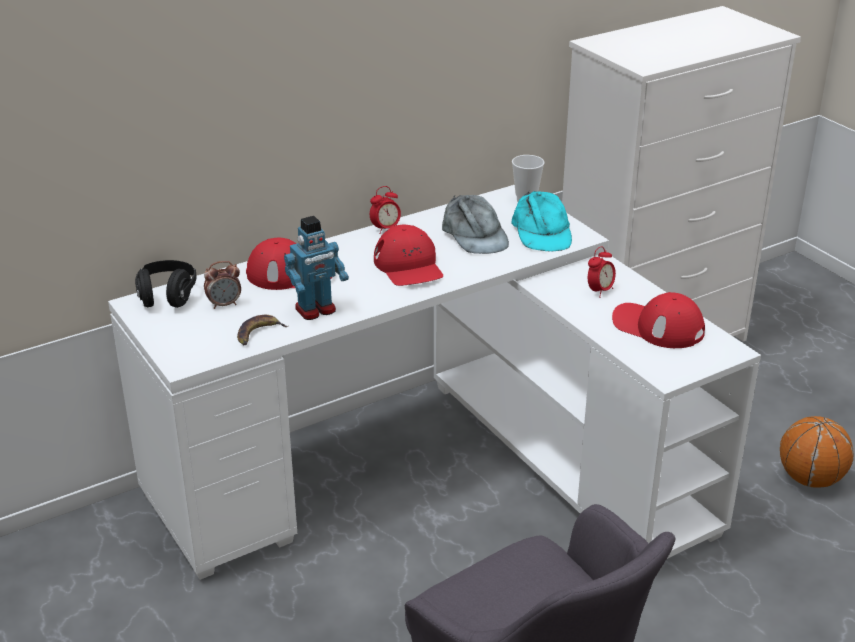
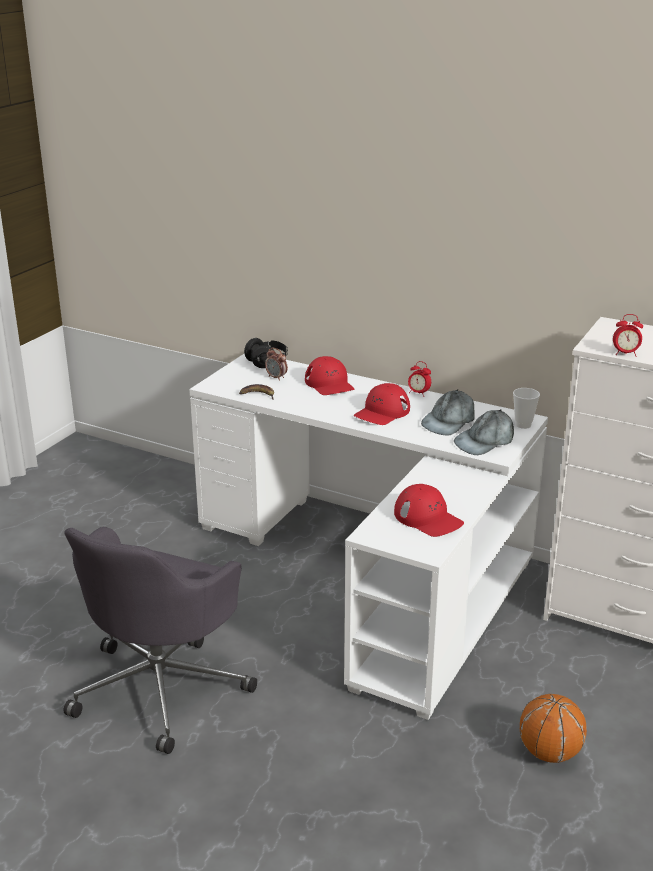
camera: 60 degrees right, 5 degrees down
(316, 310) = (299, 401): toy robot -> none
(541, 232) = (485, 441): turquoise cap -> grey cap
(600, 291) = (449, 486): alarm clock -> alarm clock (625, 354)
(657, 326) = (428, 518): red cap -> red cap turned 135 degrees clockwise

